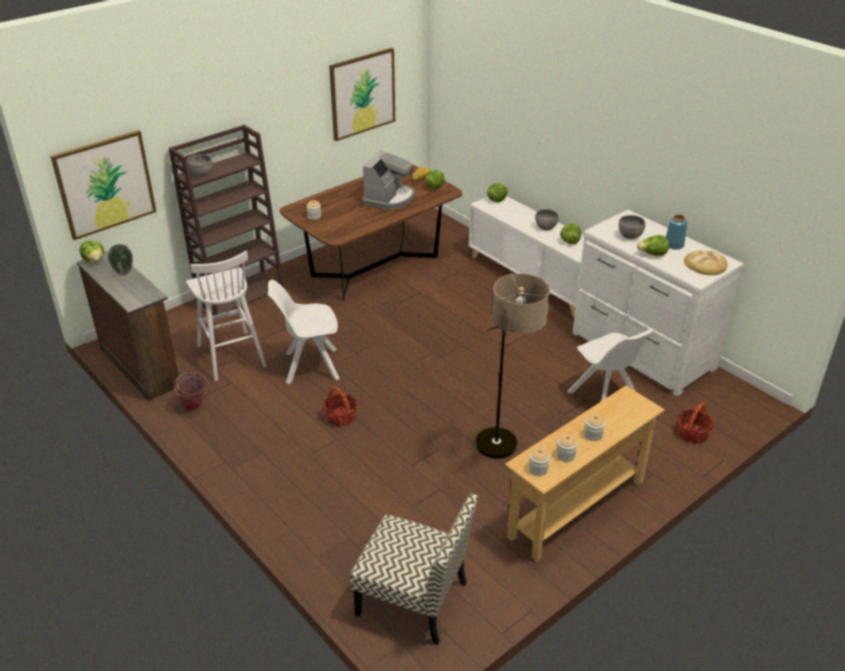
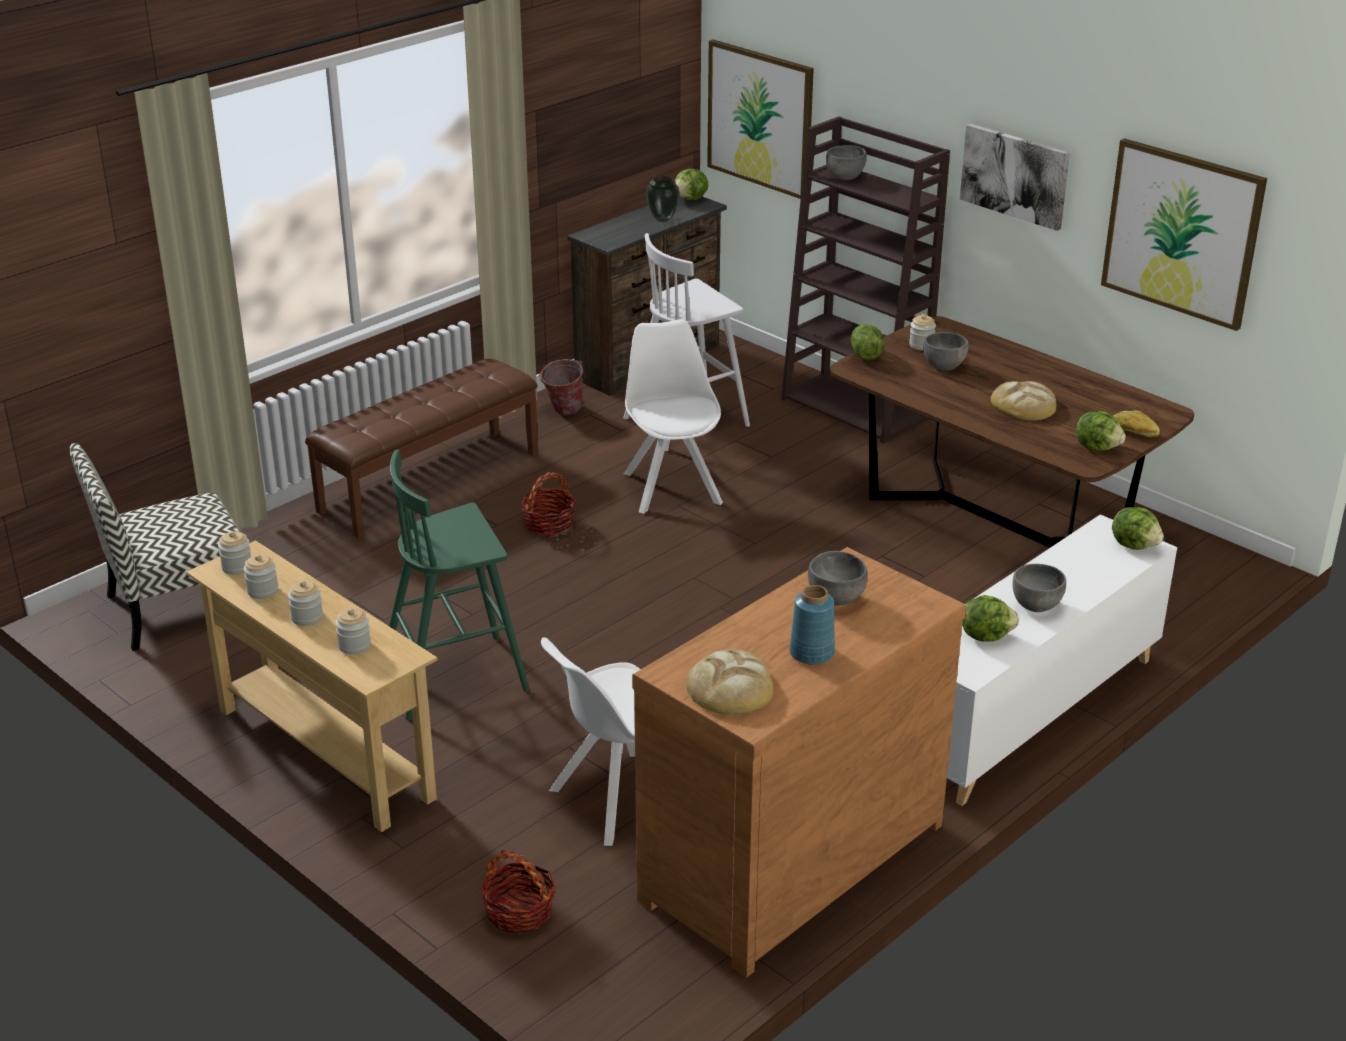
camera: 85 degrees right, 5 degrees down
(271, 471) = (429, 481): none -> brown bench
(279, 116) = (1015, 175): none -> picture
(341, 213) = (944, 366): none -> grey bowl
(389, 198) = (1024, 405): coffee machine -> bread
(414, 599) = (176, 608): chair -> chair turned 45 degrees clockwise
(502, 455) = (457, 677): floor lamp -> green stool
(619, 414) = (354, 645): none -> jar
(641, 352) = (787, 860): white dresser -> brown dresser
(652, 254) = (762, 622): lettuce -> lettuce (865, 355)

